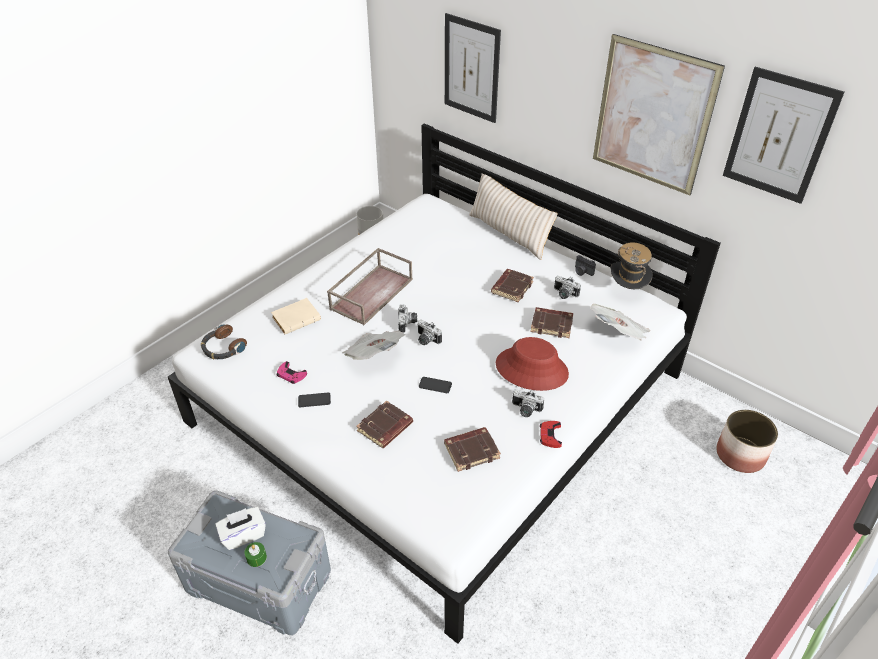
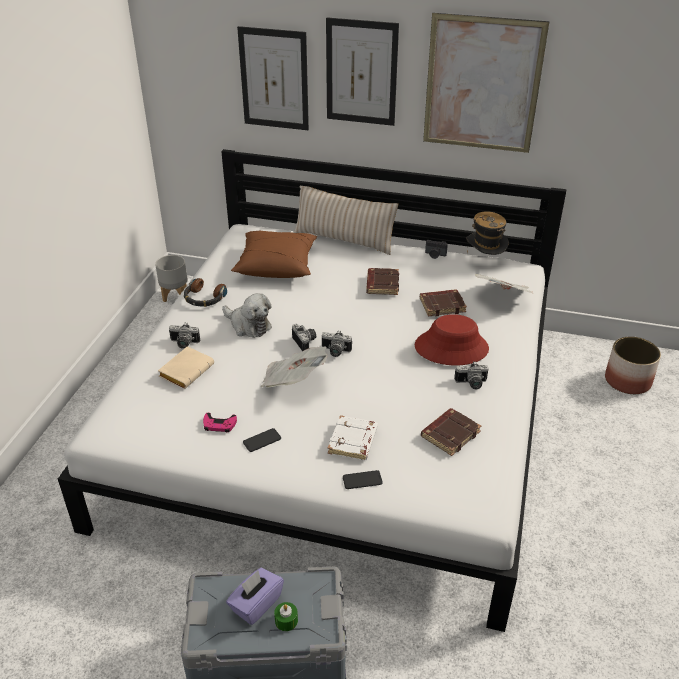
camera: 25 degrees left, 5 degrees down
(223, 348) = (123, 422): headphones -> headphones (204, 298)
(243, 534) = (256, 604): white tissue box -> purple tissue box
(371, 293) = (248, 325): brown tray -> plush toy
(385, 428) = (353, 442): brown book -> white book
(432, 243) = (276, 265): none -> brown pillow
(435, 385) = (373, 389): phone -> phone (362, 480)
(550, 436) = (509, 398): red game controller -> none
(564, 294) = (433, 277): camera -> camera (183, 343)
(779, 136) = (608, 76): picture -> picture (361, 72)

